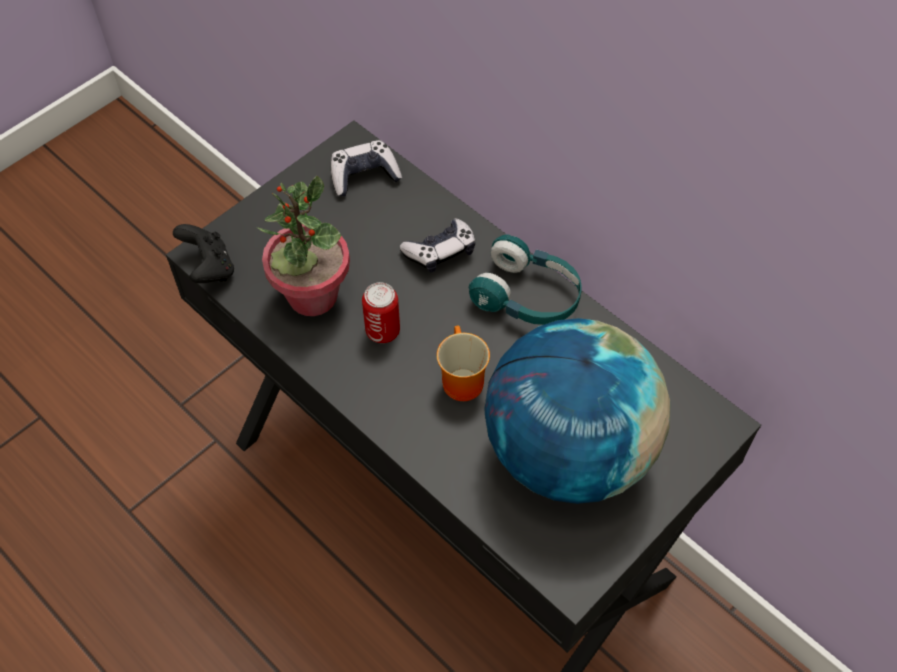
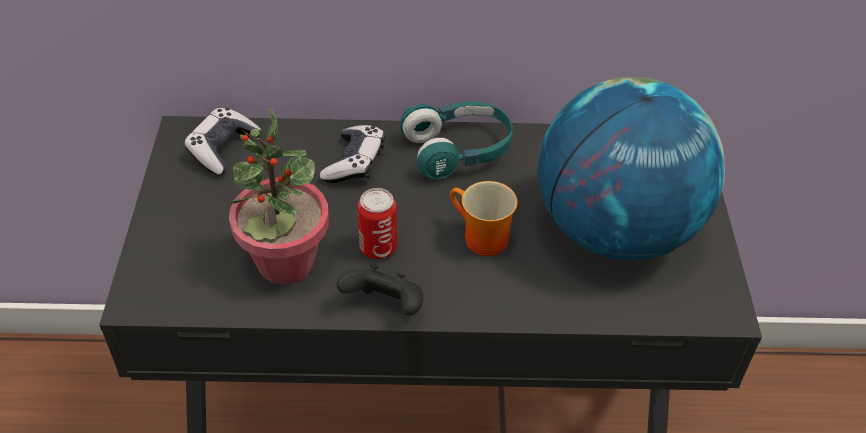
camera: 45 degrees left, 10 degrees down
(209, 268) = (160, 306): black game controller -> black game controller (385, 306)

